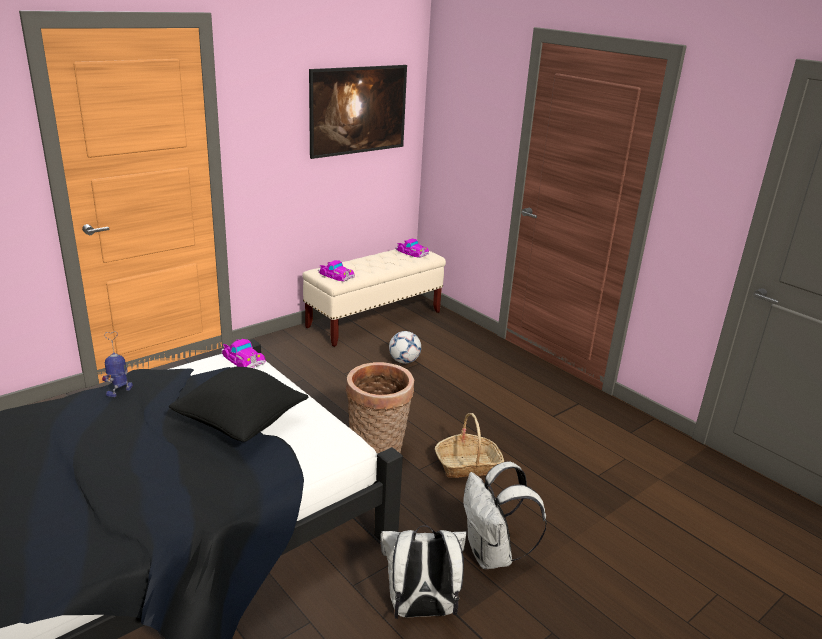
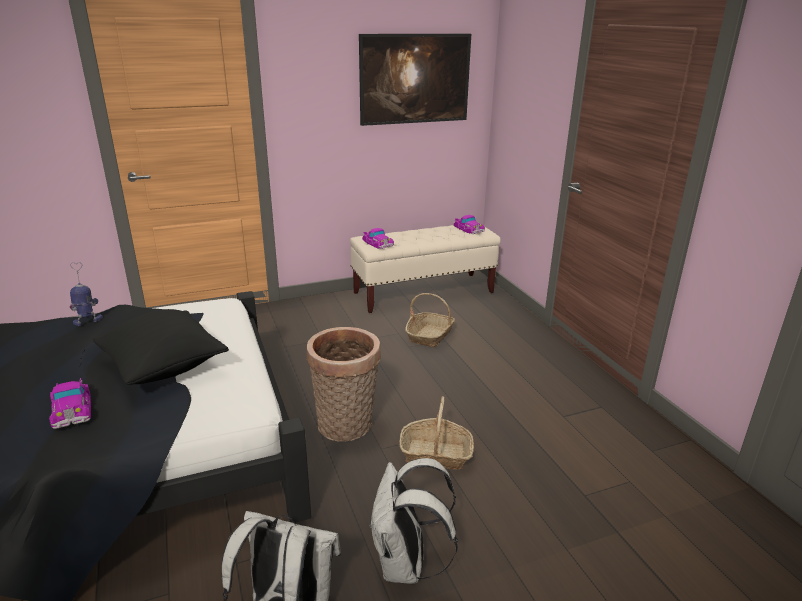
camera: 20 degrees right, 0 degrees up
(242, 358) = (221, 306): toy car -> toy car (71, 407)
(404, 361) = (430, 335): football -> basket

